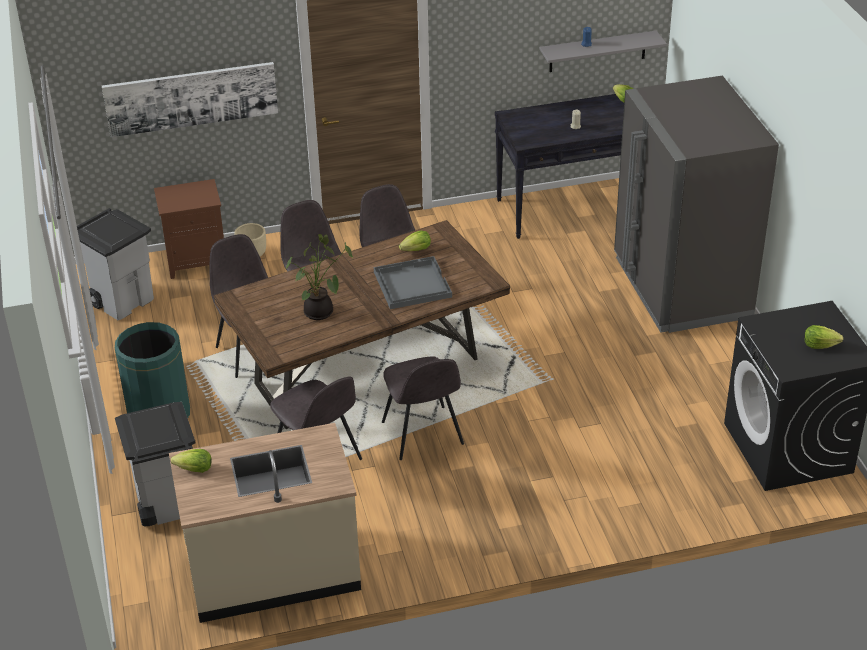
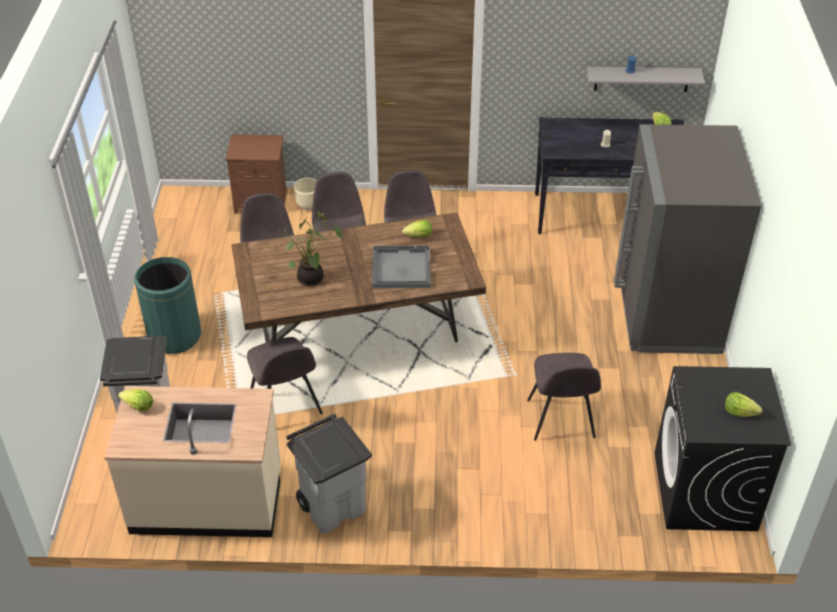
camera: 15 degrees right, 5 degrees up
(122, 301) = (188, 225): grey trash can -> grey trash can (333, 506)
(191, 98) = (266, 64): picture -> none
(423, 435) = (383, 403): grey chair -> grey chair (560, 420)

